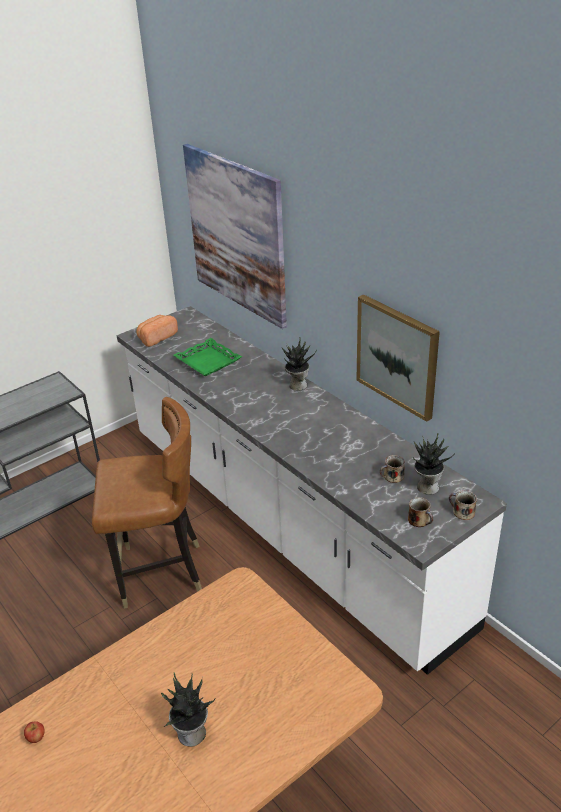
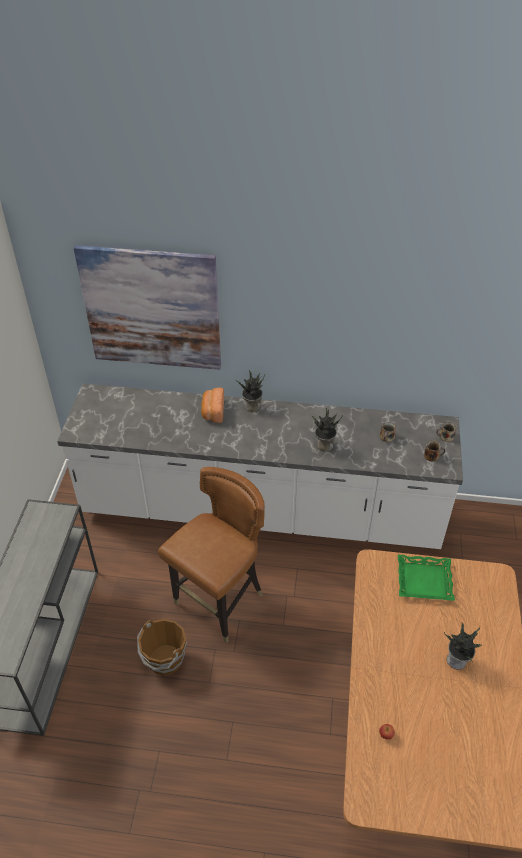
camera: 45 degrees left, 10 degrees up
(65, 585) = (164, 660): none -> brown bucket
(156, 337) = (95, 425): bread -> bread (212, 412)
(207, 361) = (164, 423): green tray -> green tray (424, 581)
(397, 356) = (352, 354): picture -> none
(427, 486) = (411, 432): potted plant -> potted plant (324, 445)

